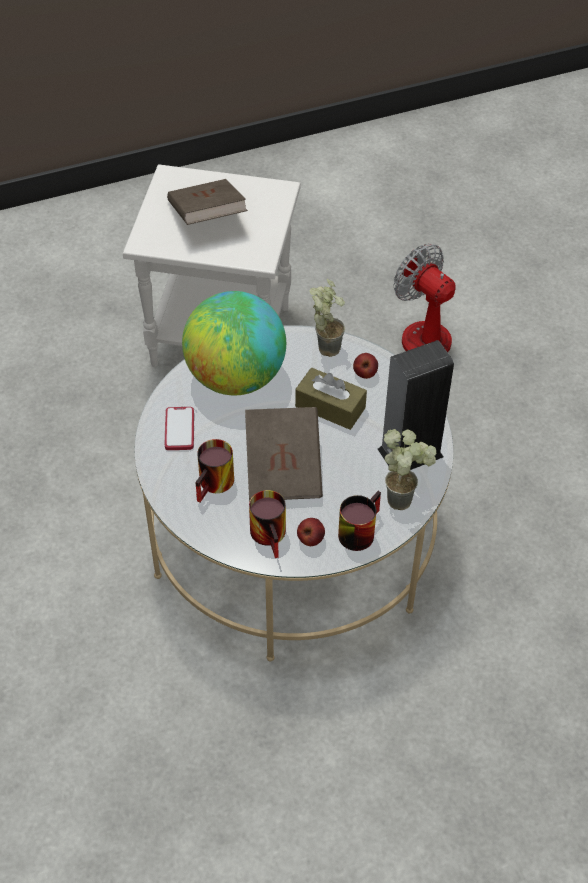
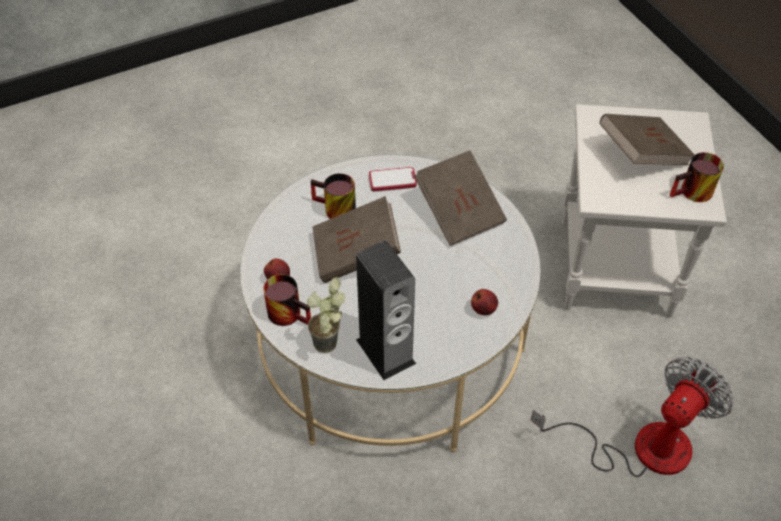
camera: 85 degrees right, 0 degrees up
(236, 378) = (459, 212): globe -> brown book
(272, 535) = (282, 253): mug -> mug (693, 194)
(325, 345) = (516, 275): potted plant -> none
(330, 407) = (435, 284): brown tissue box -> none

